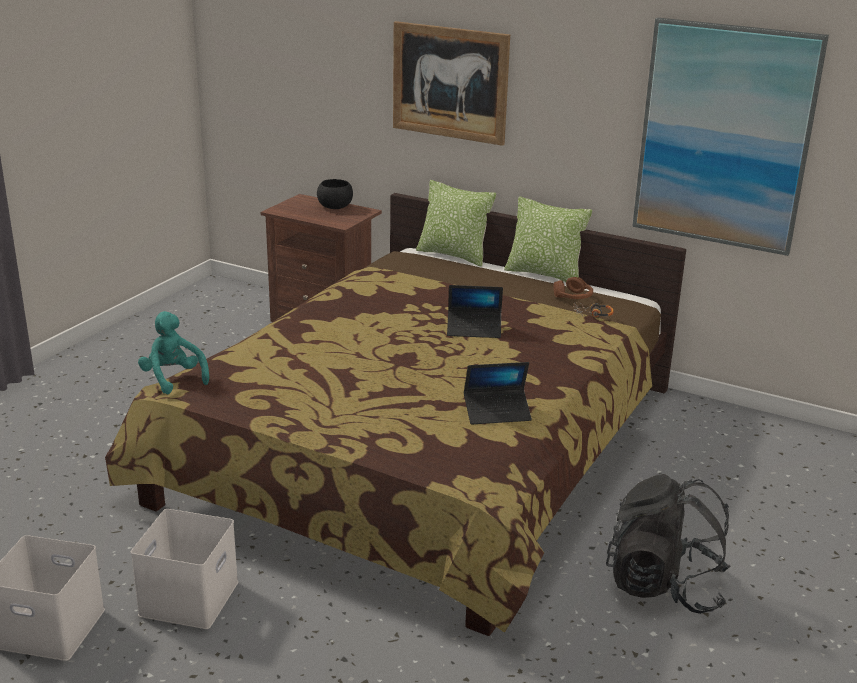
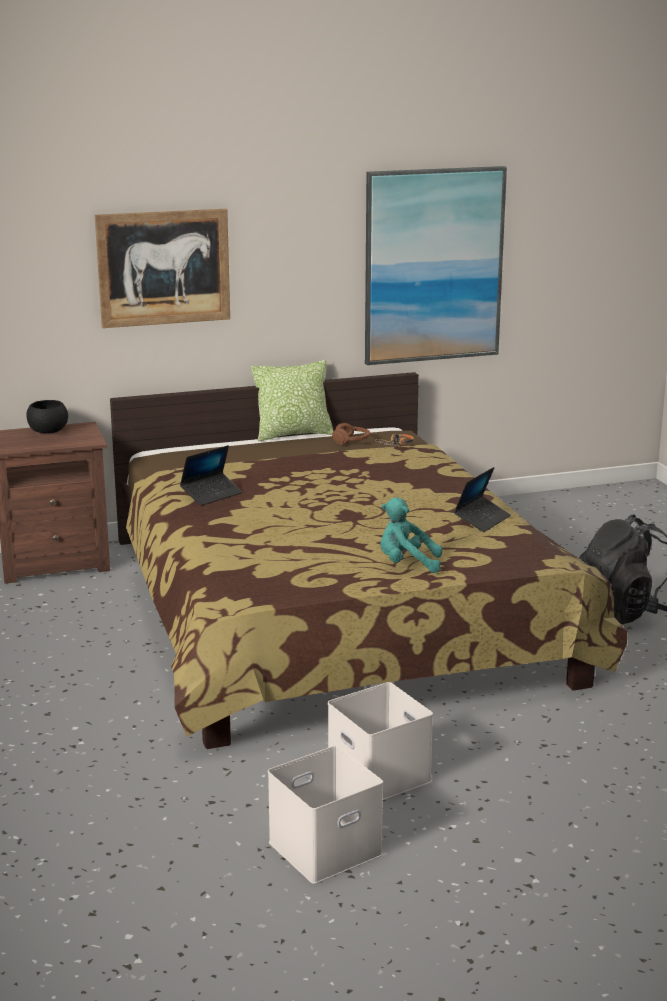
camera: 45 degrees left, 5 degrees down
(173, 379) = (216, 596): turquoise plush toy -> turquoise plush toy (407, 564)
(454, 255) = (194, 444): pillow -> none
(474, 329) = (348, 481): laptop -> laptop (211, 495)

